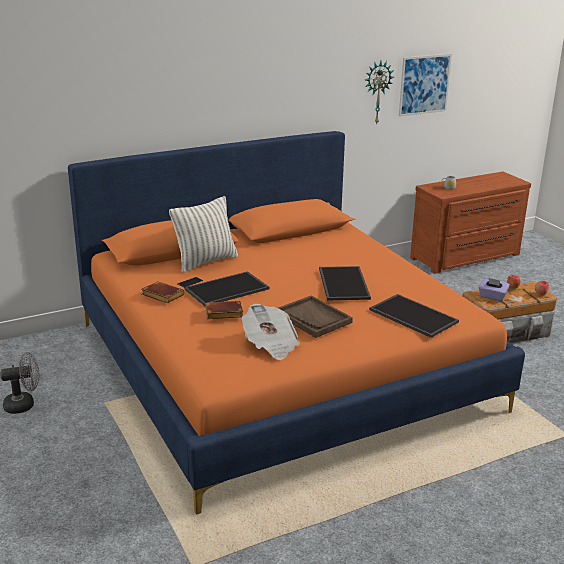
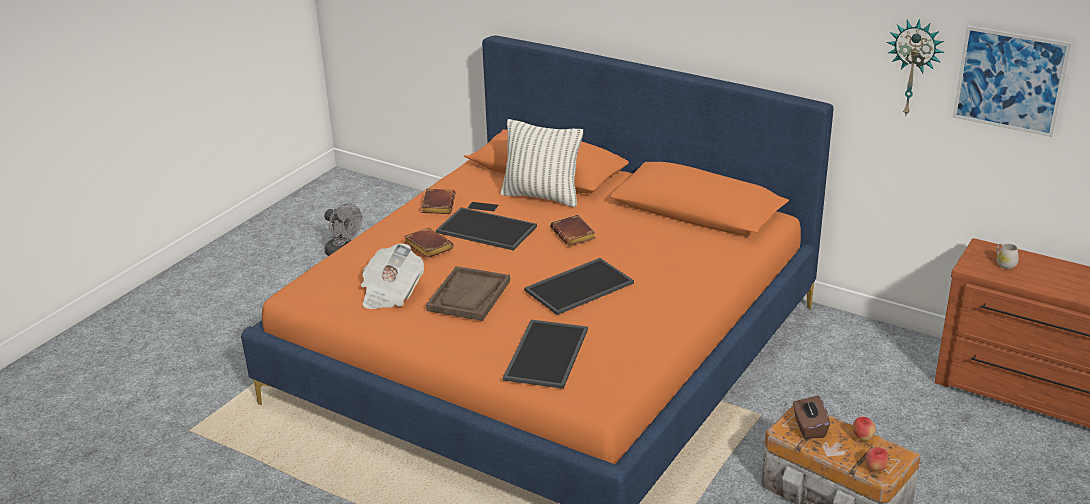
camera: 60 degrees right, 5 degrees up
(274, 267) = (574, 235): none -> brown book
(492, 297) = (809, 427): purple tissue box -> brown tissue box

